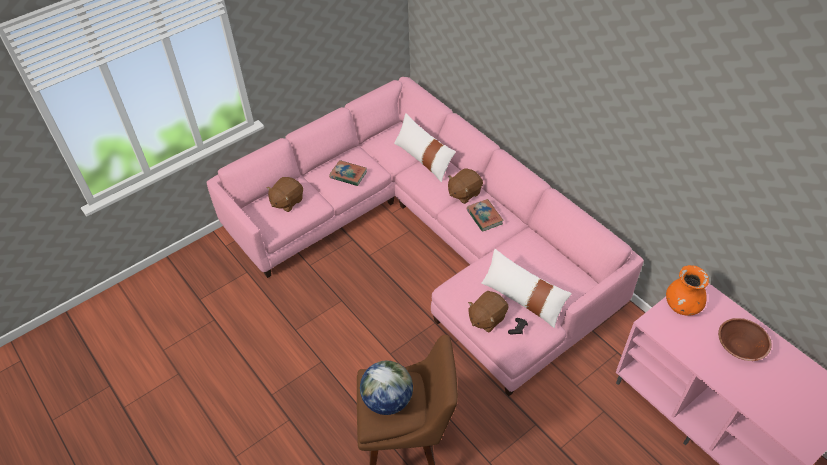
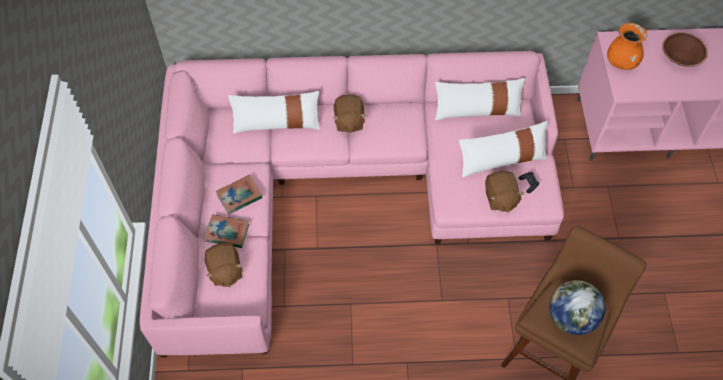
camera: 55 degrees left, 10 degrees up
(484, 217) = (391, 125): book -> book (227, 233)
(553, 258) = (477, 110): none -> white pillow

